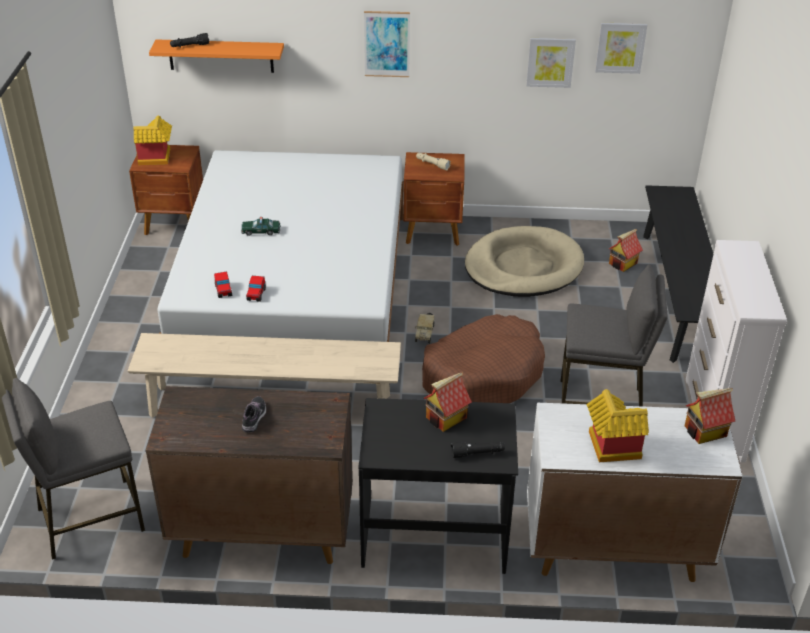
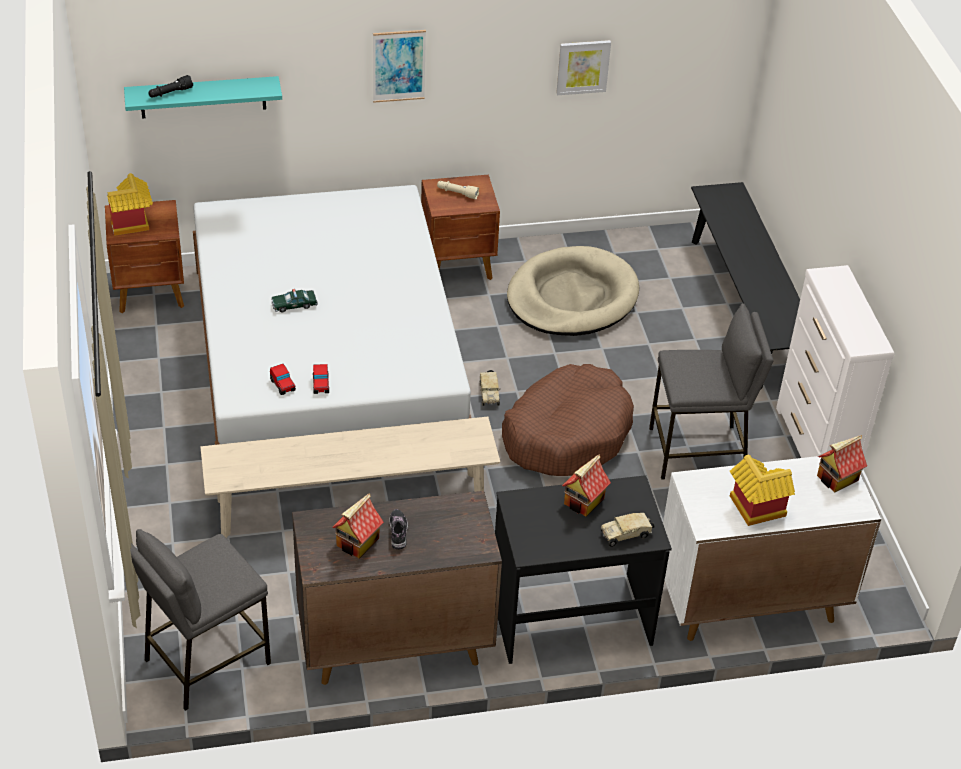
camera: 15 degrees left, 5 degrees up
(221, 56) = (203, 97): orange shelf -> turquoise shelf
(477, 453) = (626, 534): black flashlight -> toy truck
(620, 47) = (659, 44): picture -> none
(623, 264) = (678, 279): toy house -> toy house (358, 542)

